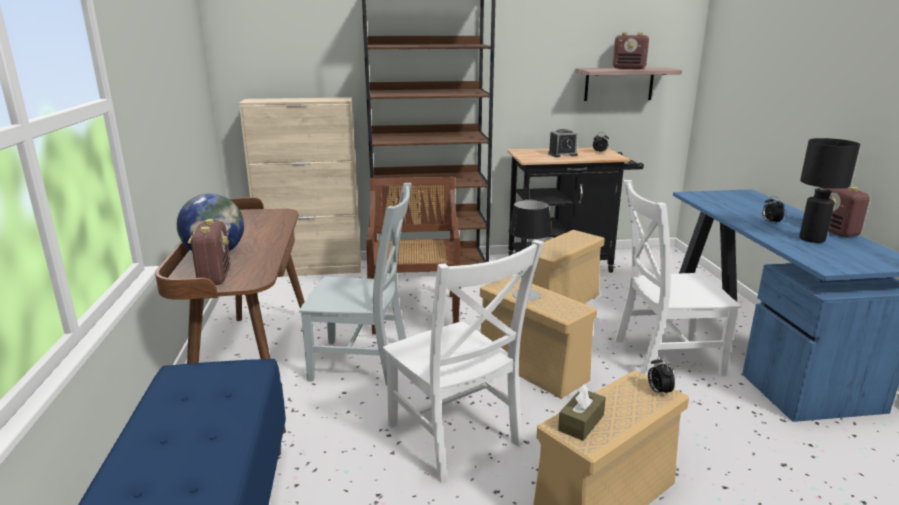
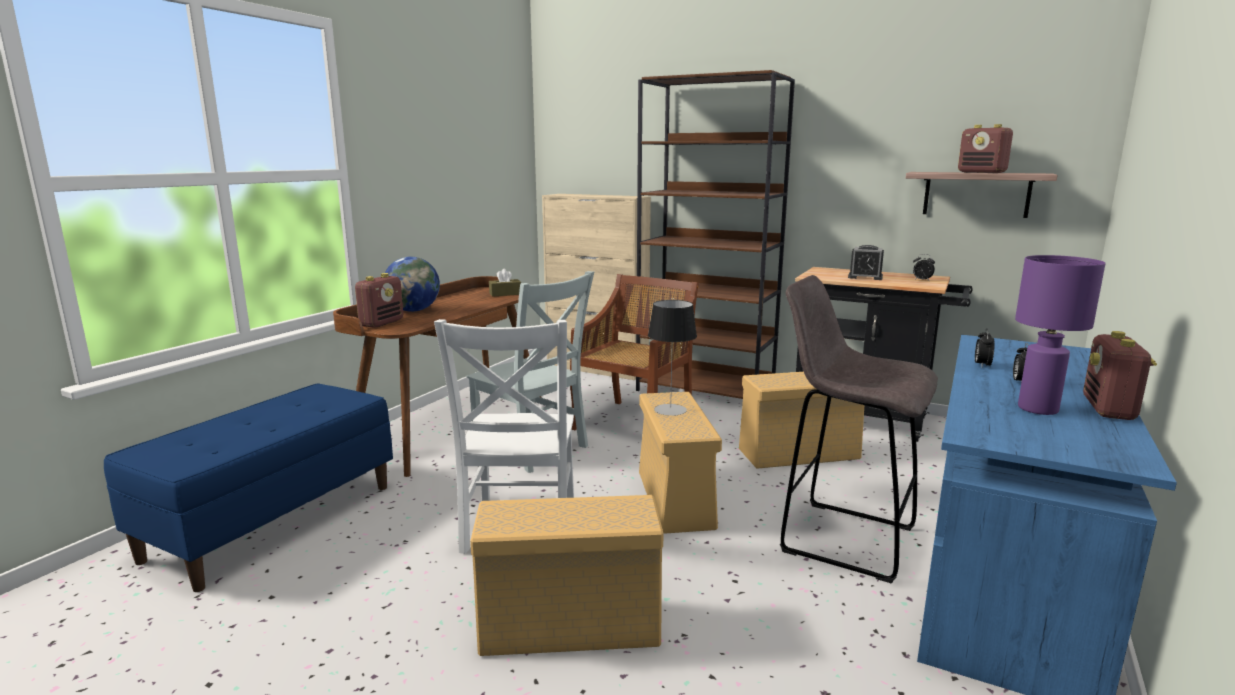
camera: 35 degrees right, 5 degrees down
(581, 423) = (516, 512): brown tissue box -> brown tissue box (505, 294)
(658, 391) = (636, 517): alarm clock -> alarm clock (982, 365)
(662, 357) = (843, 538): white chair -> grey stool
(812, 239) = (1039, 409): black table lamp -> purple table lamp

